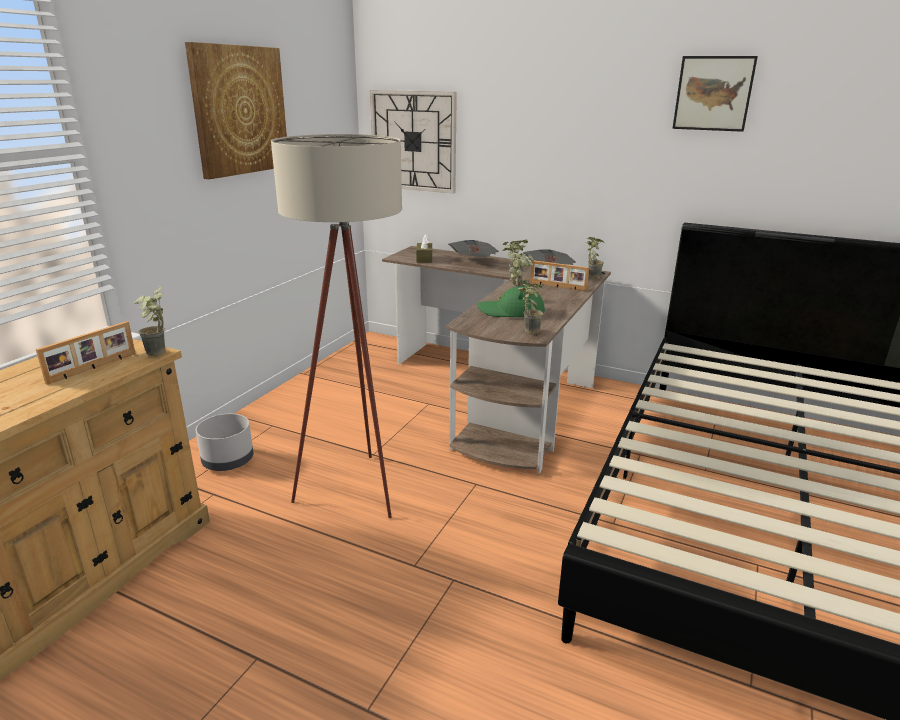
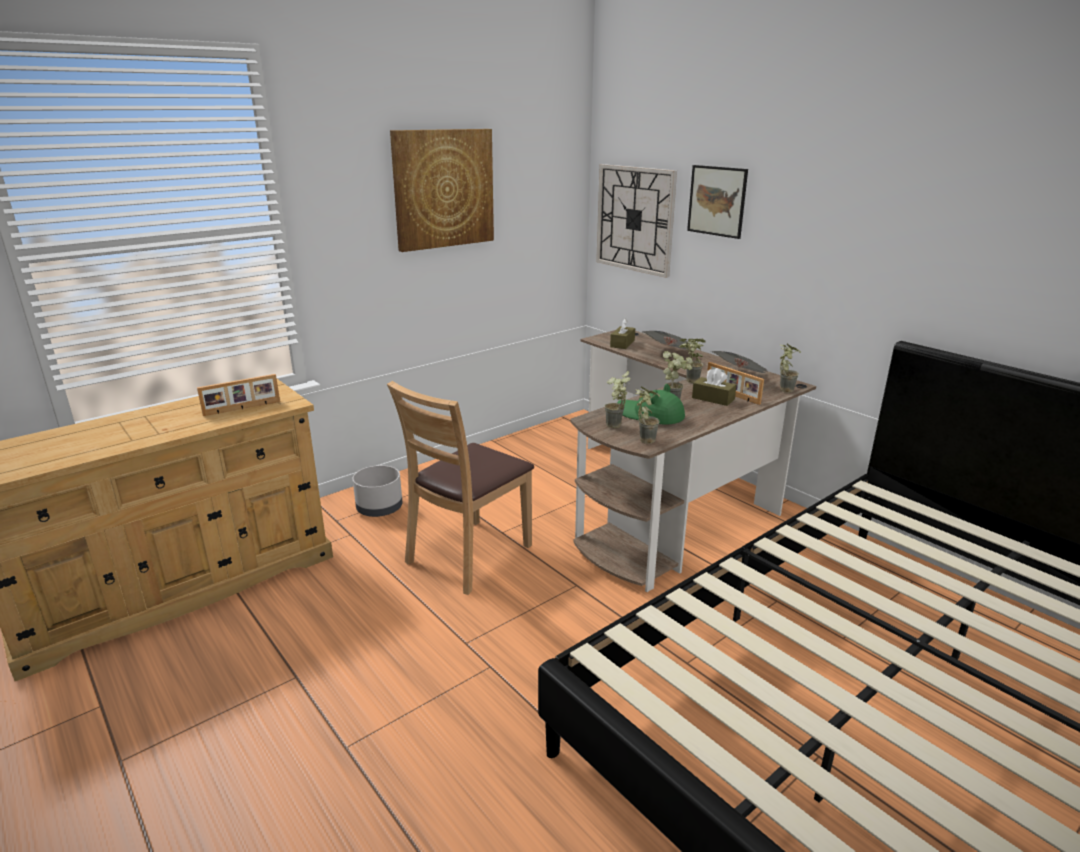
camera: 25 degrees right, 0 degrees up
(159, 354) = (295, 405): potted plant -> potted plant (616, 427)
(356, 483) = (469, 555): beige floor lamp -> brown chair
(546, 291) = (713, 398): none -> brown tissue box
(713, 93) = (946, 189): picture -> picture (717, 201)

